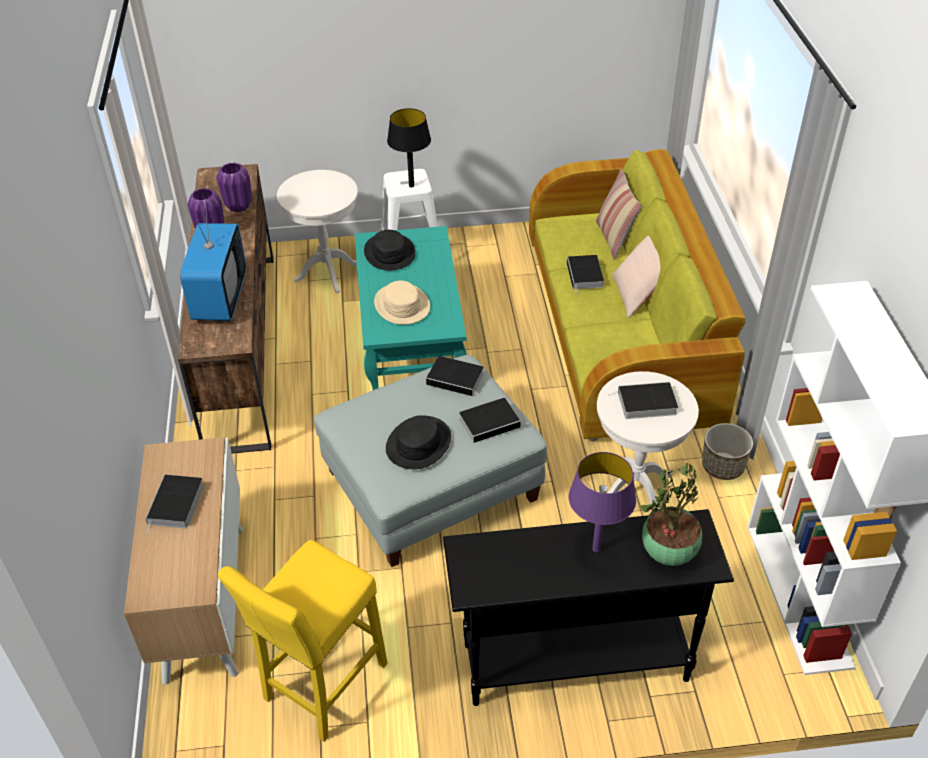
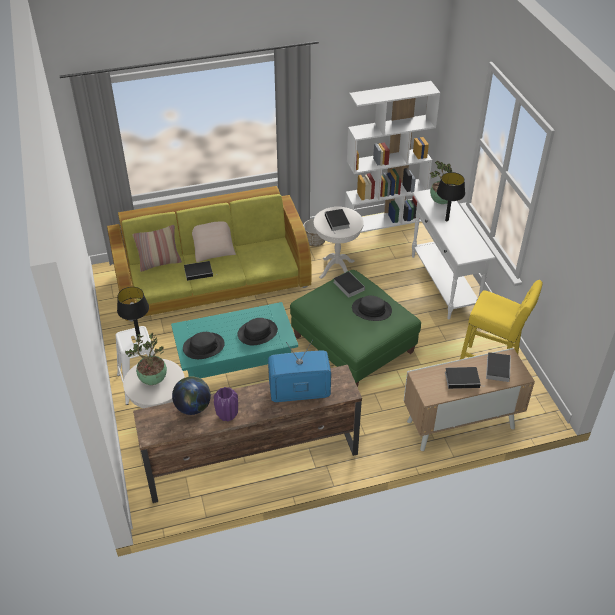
camera: 100 degrees left, 0 degrees up
(238, 207) = (193, 407): purple vase -> globe
(317, 190) = (152, 380): none -> potted plant
(402, 305) = (257, 333): beige hat -> black hat
(431, 485) = (354, 344): grey ottoman -> green ottoman
(457, 379) = (317, 302): book -> book (497, 368)
(574, 661) = (443, 284): black console table -> white console table
(596, 548) = (446, 220): purple table lamp -> black table lamp

